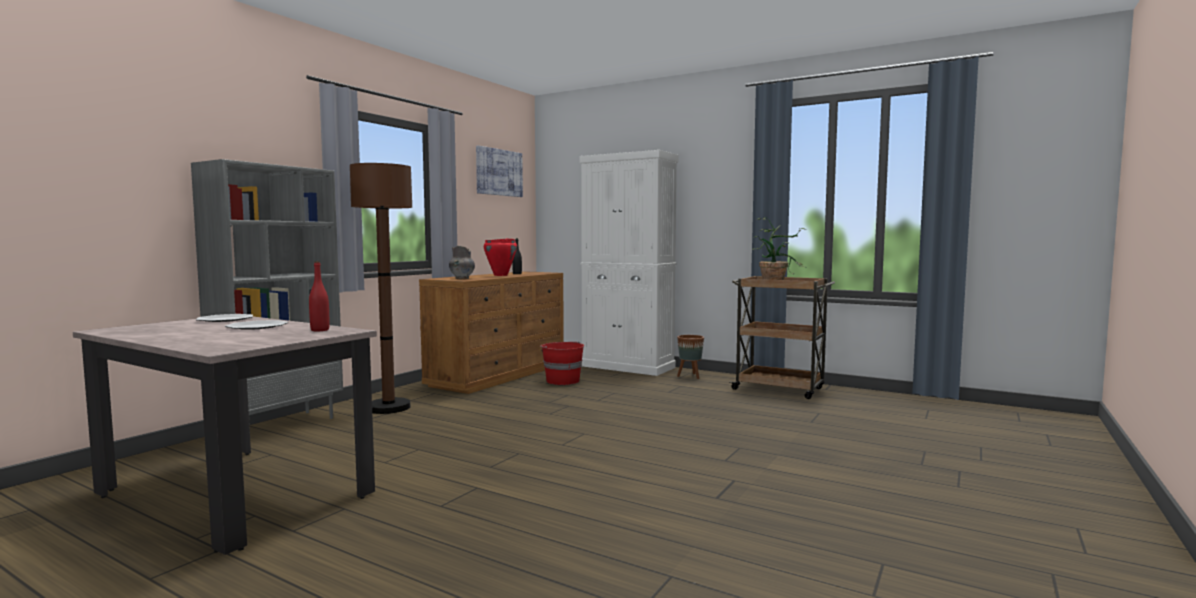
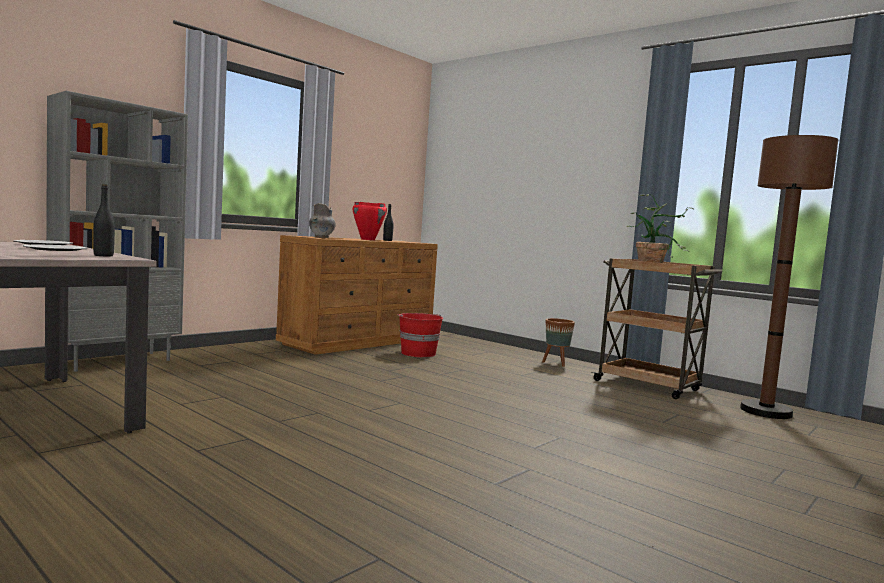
camera: 10 degrees right, 0 degrees up
(320, 330) = (103, 255): red bottle -> black bottle
(389, 408) = (229, 358): brown floor lamp -> brown floor lamp (766, 411)
(499, 172) = (384, 138): picture -> none
(628, 367) = (496, 348): white cabinet -> none

